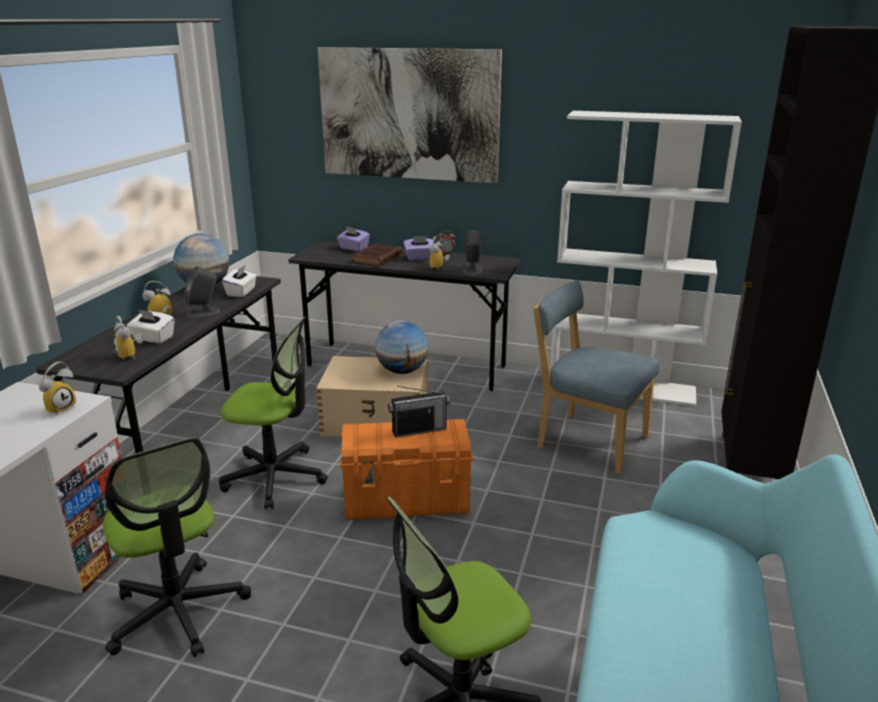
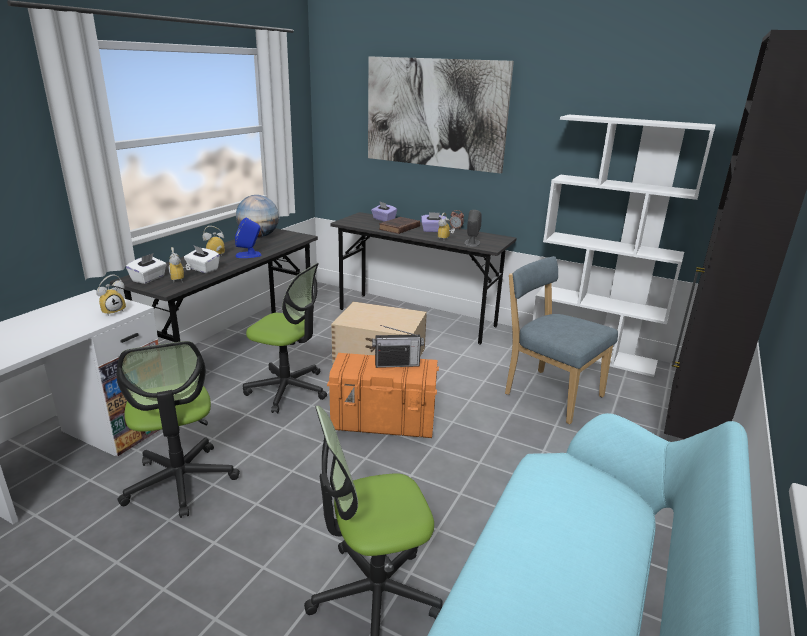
camera: 10 degrees right, 0 degrees up
(204, 313) = (249, 255): grey speaker -> blue speaker
(241, 292) = (283, 243): white tissue box -> white tissue box (149, 279)
(402, 371) = (403, 318): globe -> none

